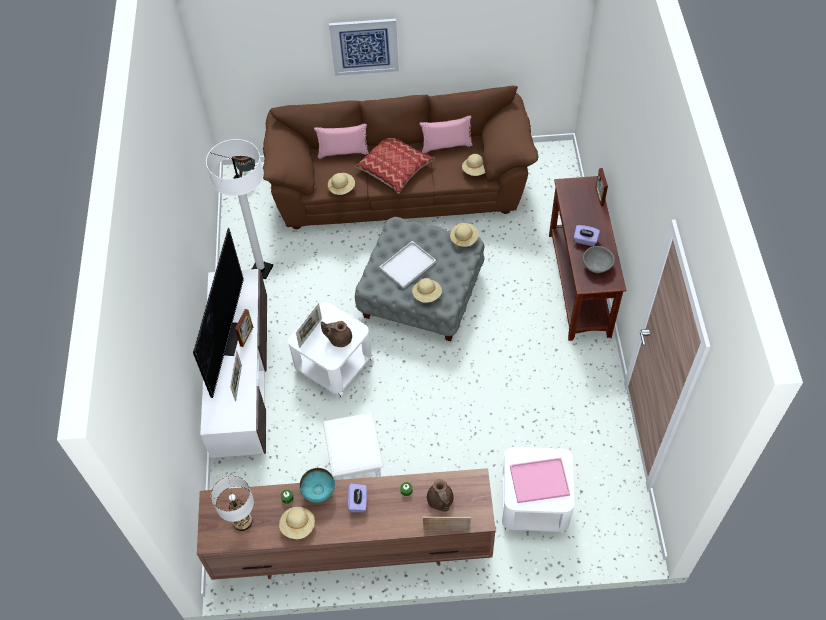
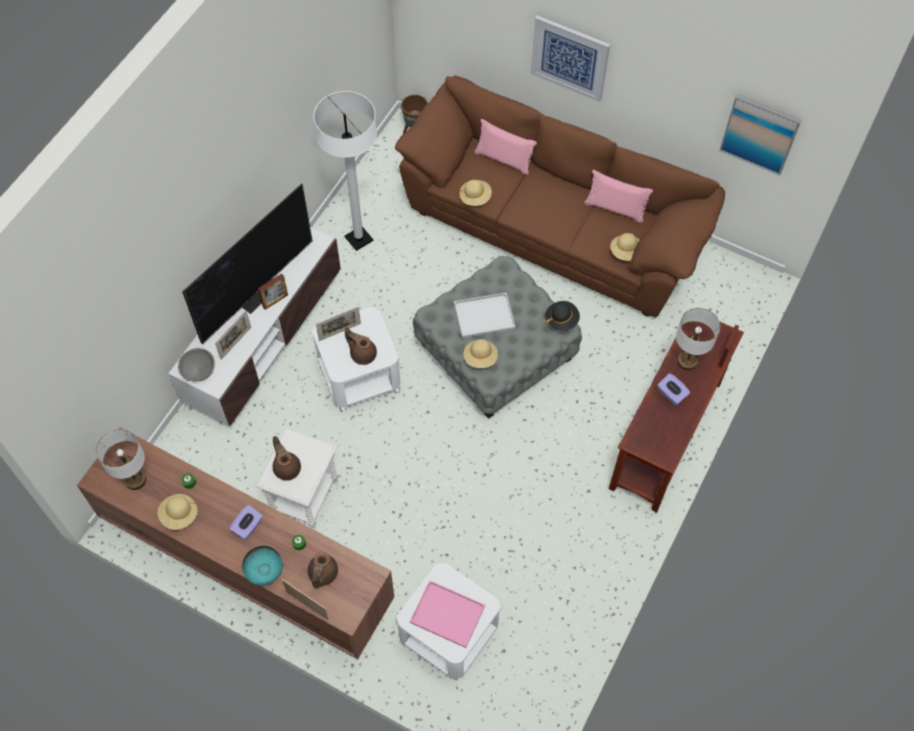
camera: 30 degrees right, 5 degrees up
(319, 492) = (220, 495): turquoise bowl -> turquoise bowl (264, 572)
(346, 448) = (287, 467): none -> brown teapot
(394, 168) = (544, 205): pillow -> none
(464, 239) = (561, 320): beige hat -> black hat
(531, 33) = (759, 133): none -> picture
(579, 214) = (687, 361): none -> table lamp
(597, 265) = (662, 429): grey bowl -> grey bowl (198, 370)

